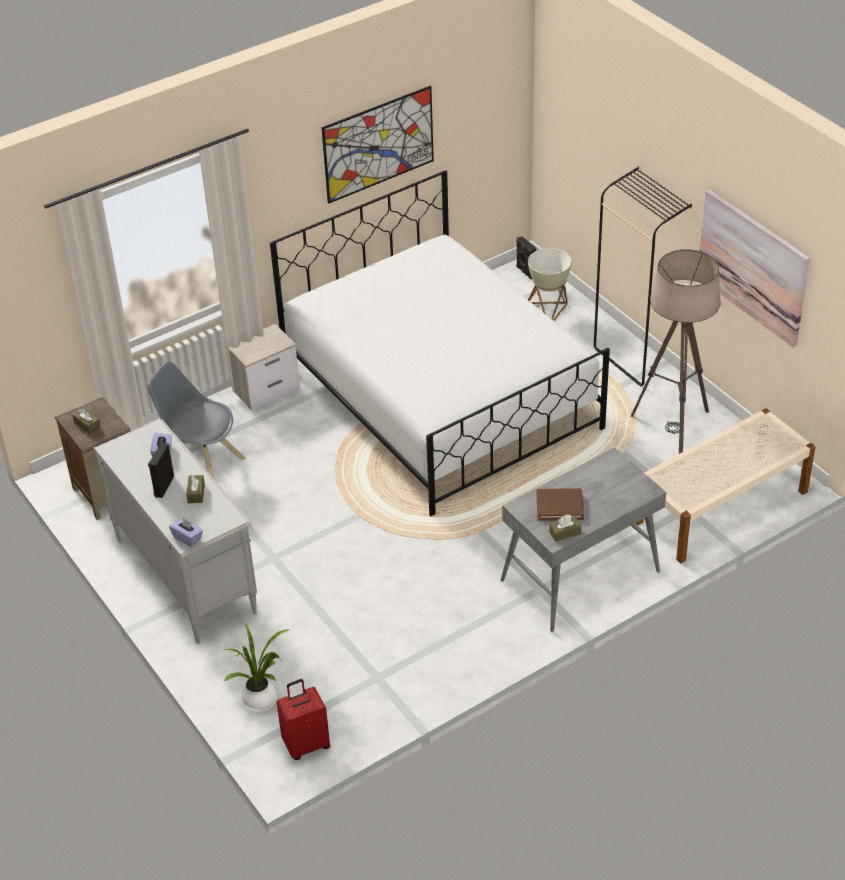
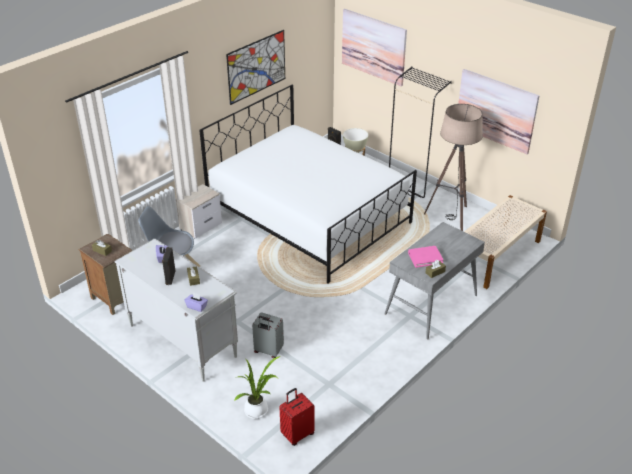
camera: 15 degrees left, 5 degrees down
(305, 612) = (268, 351): none -> grey suitcase
(559, 506) = (425, 258): brown book -> pink book
(587, 121) = (373, 46): none -> picture

